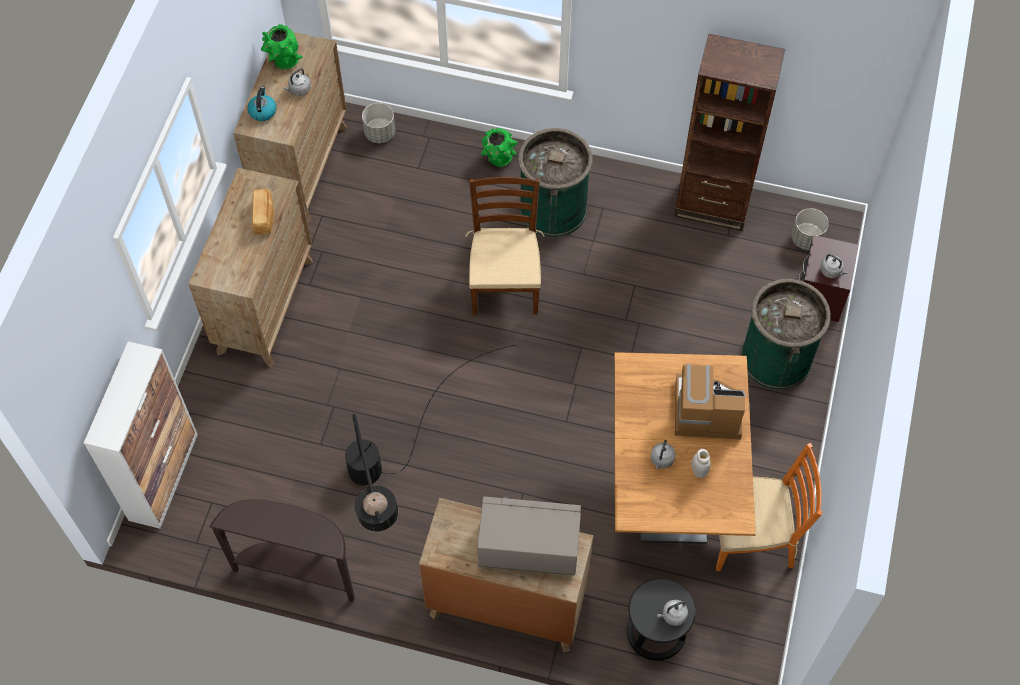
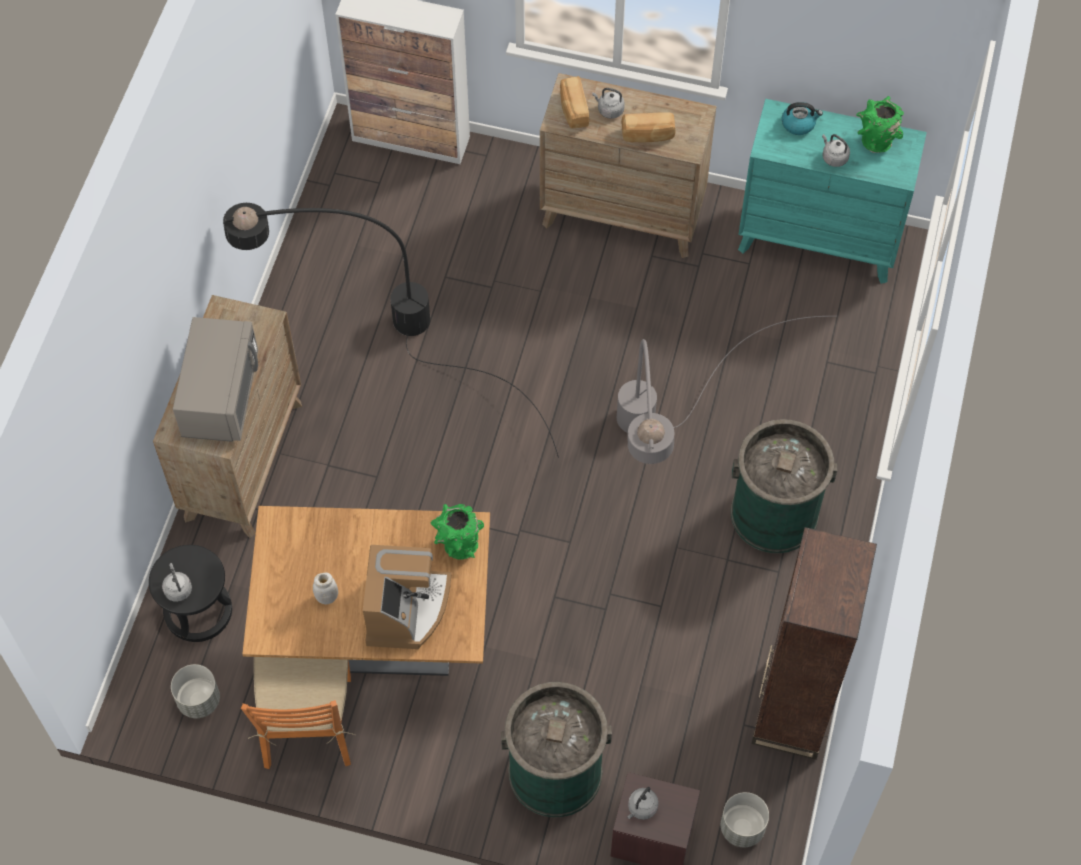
camera: 90 degrees right, 0 degrees up
(231, 272) = (573, 109): none -> bread
(298, 571) = (297, 264): brown console table -> none
(302, 167) = (818, 240): brown dresser -> turquoise dresser
(379, 133) = (877, 318): grey planter -> grey planter (199, 700)
(499, 160) = (845, 451): green vase -> green vase (457, 544)
(505, 283) = (660, 458): brown chair -> grey floor lamp
(661, 460) = (343, 557): grey kettle -> grey kettle (609, 110)

